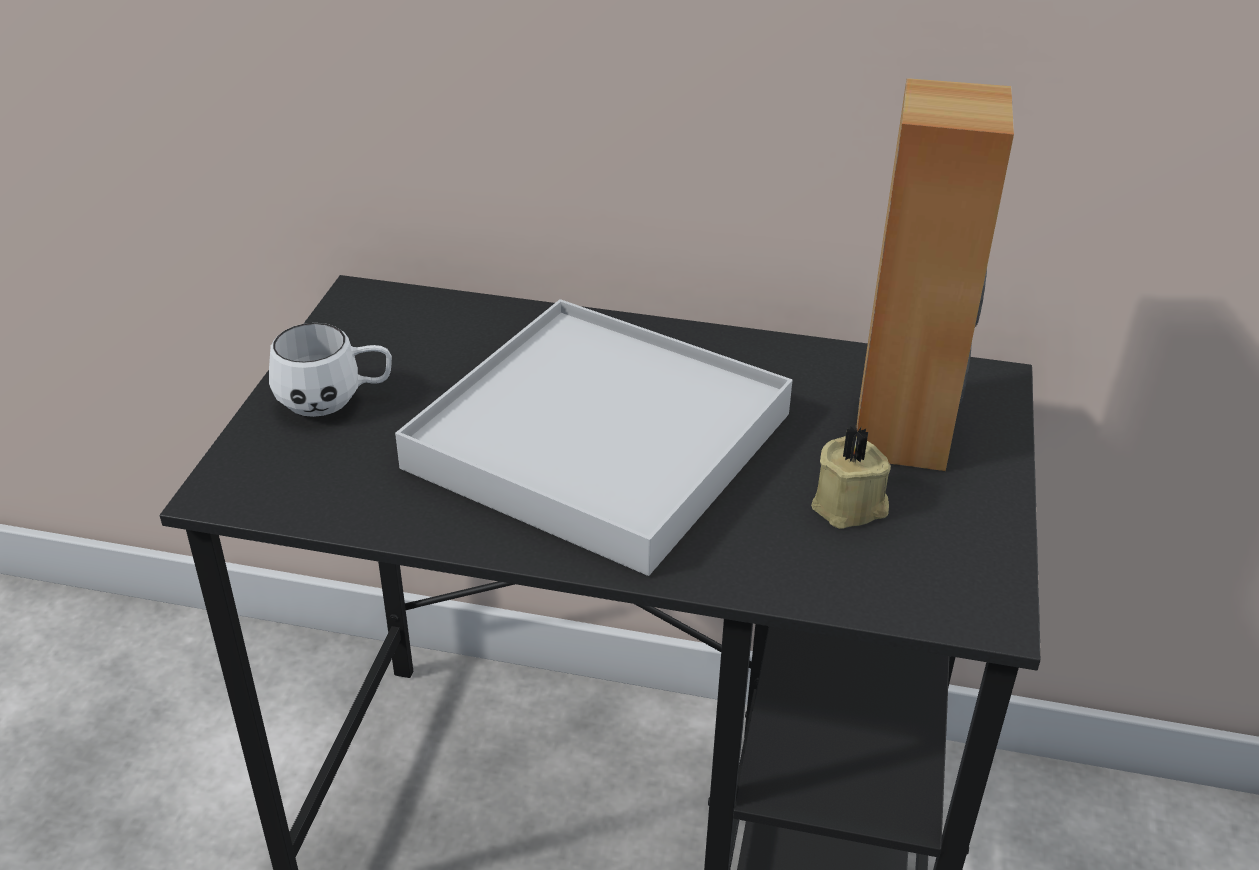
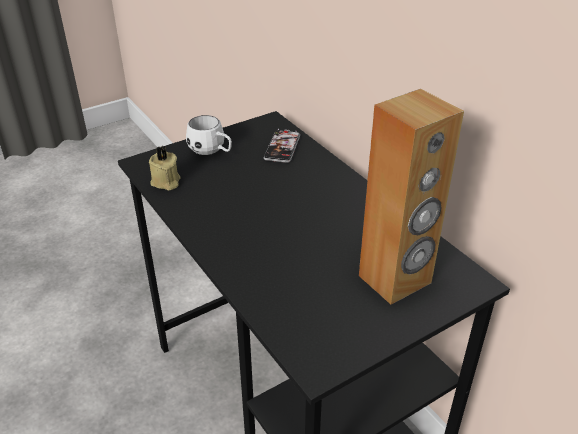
camera: 45 degrees right, 0 degrees up
(450, 331) = (282, 147): none -> phone
(599, 440) = (274, 212): white tray -> none
(850, 507) = (327, 292): beige candle -> beige candle (166, 182)

